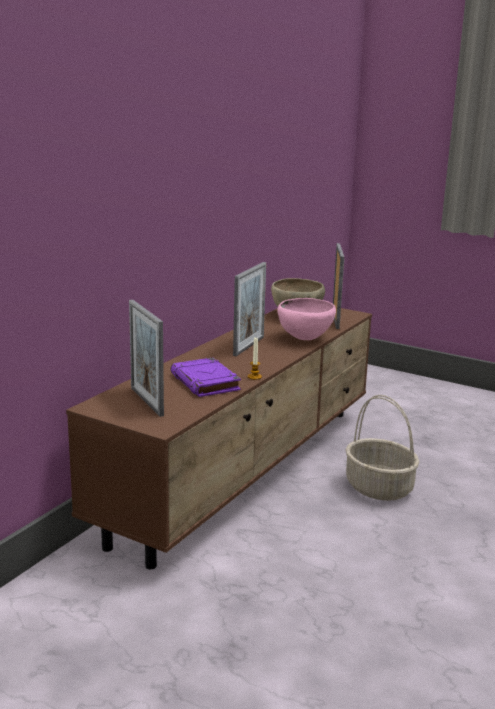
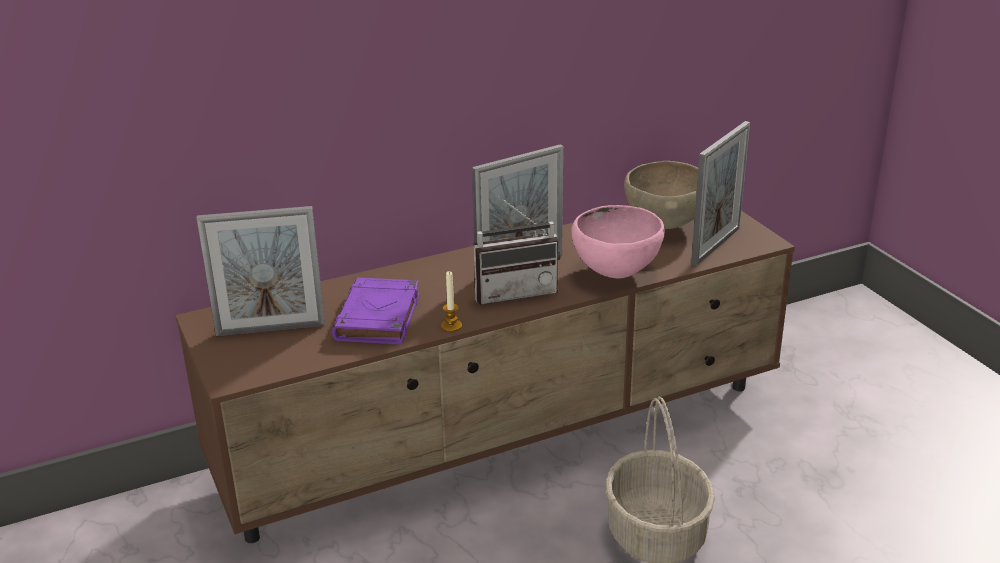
camera: 35 degrees right, 10 degrees up
(146, 401) = (270, 329): picture frame -> picture frame turned 105 degrees counterclockwise
(264, 356) = (514, 291): none -> radio

